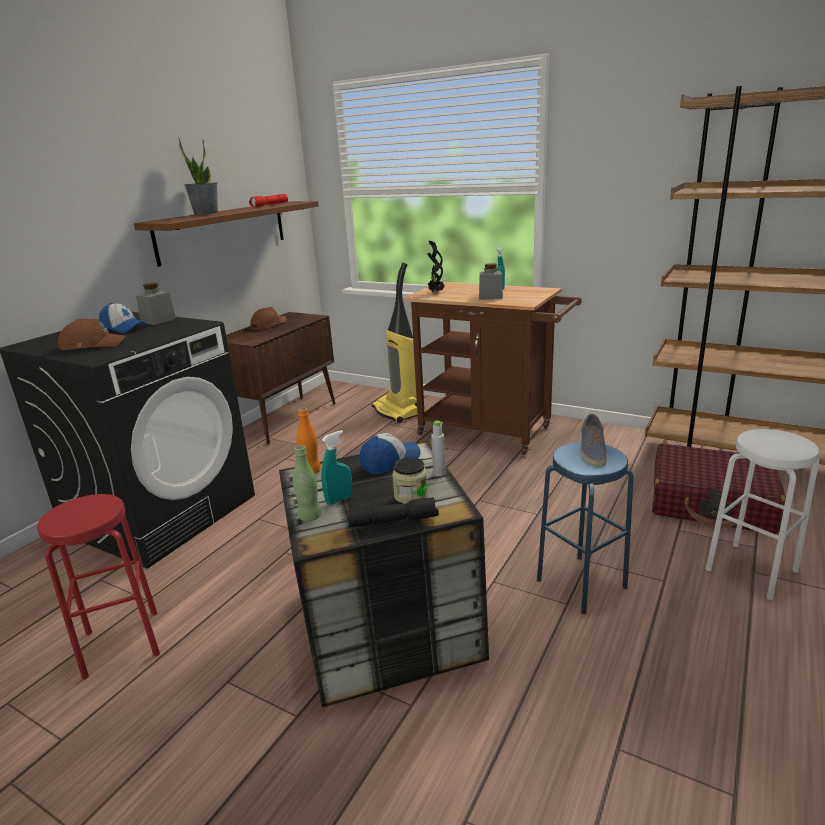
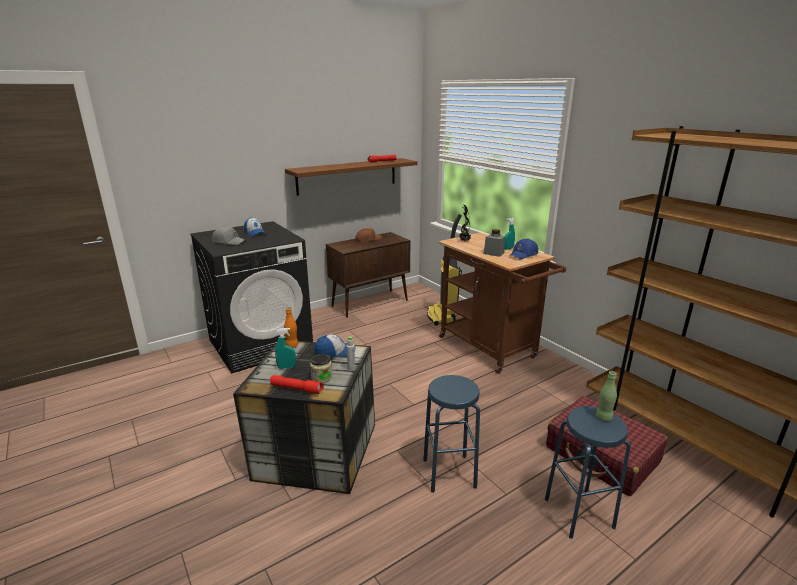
camera: 25 degrees right, 0 degrees up
(92, 345) = (228, 241): brown cap -> grey cap
(121, 643) = (192, 409): red stool -> none
(158, 321) = (276, 231): grey jar -> none
(206, 214) = (332, 165): potted plant -> none
(310, 516) = (264, 372): green bottle -> green bottle (603, 417)
(393, 520) = (297, 389): black flashlight -> red flashlight
(526, 292) = (524, 254): none -> blue cap
(591, 451) = (459, 385): shoe -> none
(751, 570) = (579, 513): white stool -> blue stool

